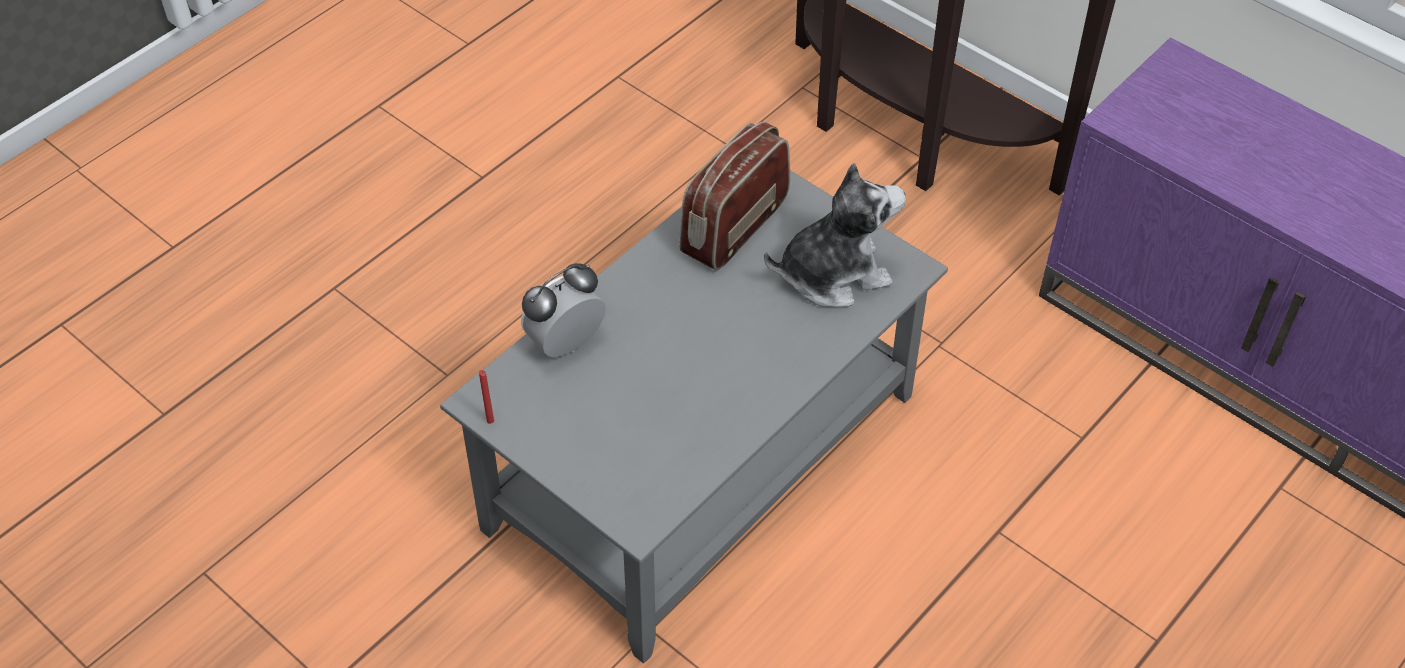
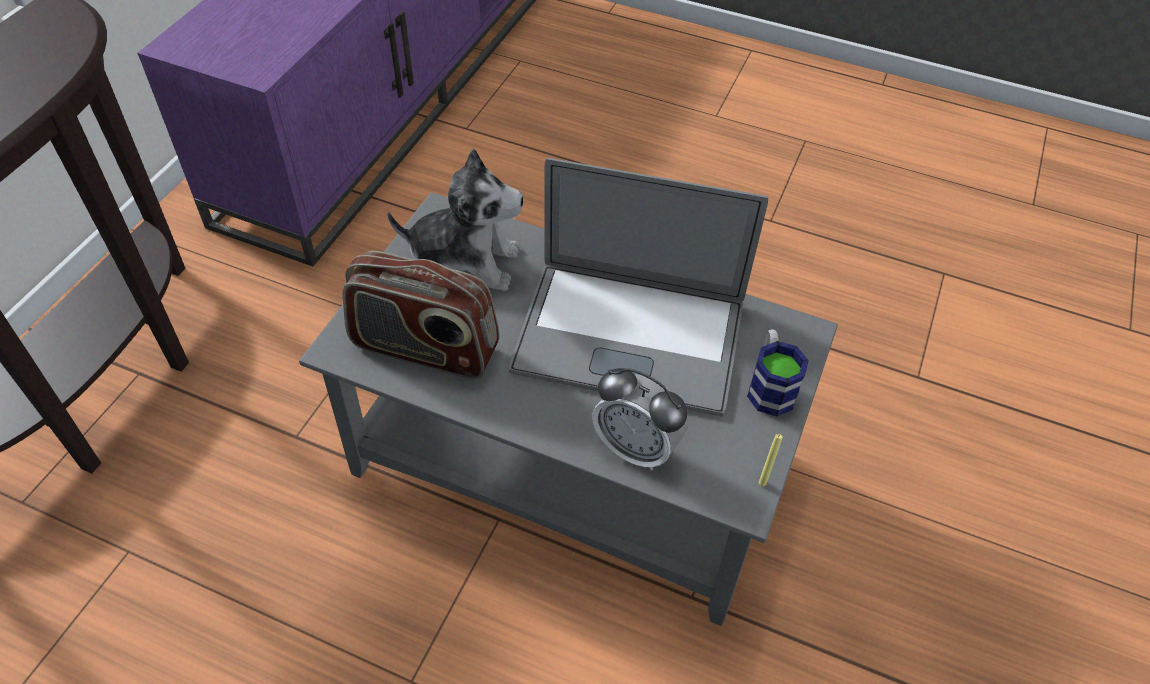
camera: 110 degrees left, 0 degrees up
(490, 420) = (762, 483): red candle -> yellow candle
(587, 466) = (769, 386): none -> mug
(691, 375) = (629, 336): none -> laptop
(833, 274) = (465, 262): plush toy -> plush toy turned 135 degrees clockwise

